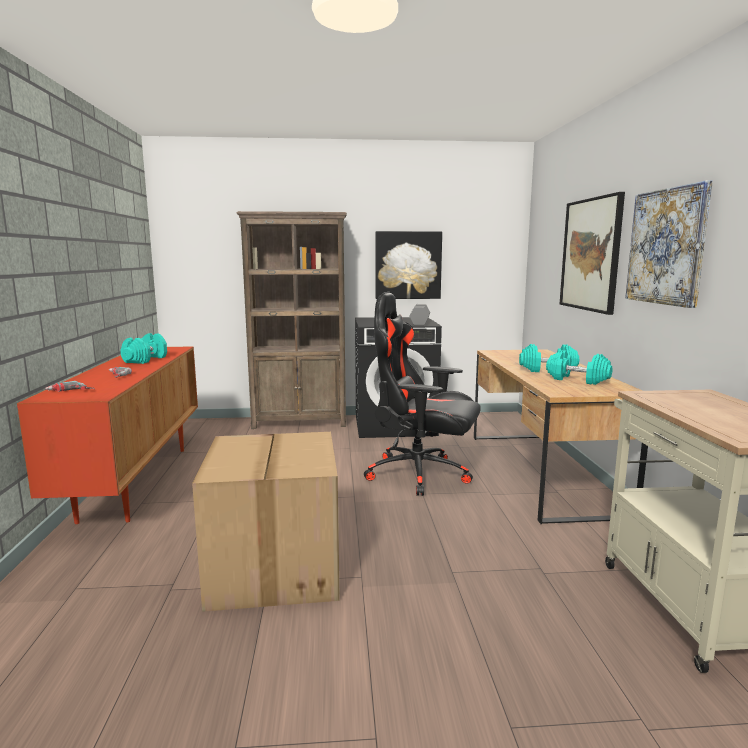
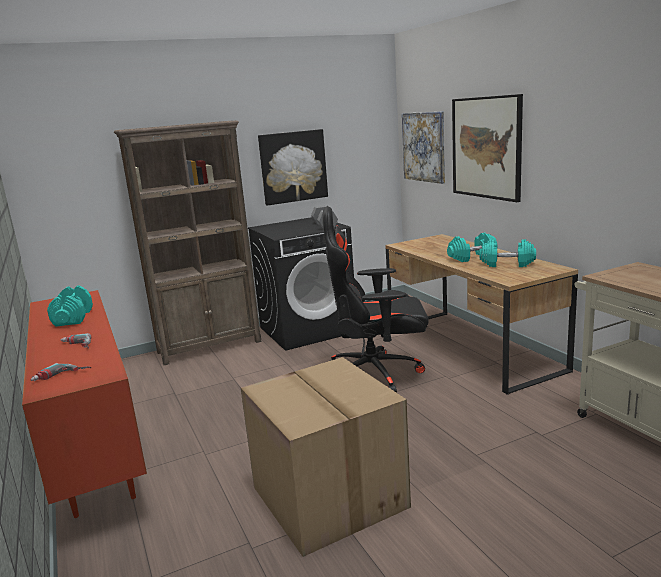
camera: 20 degrees left, 5 degrees up
(666, 246) = (576, 145): picture -> picture (424, 147)

